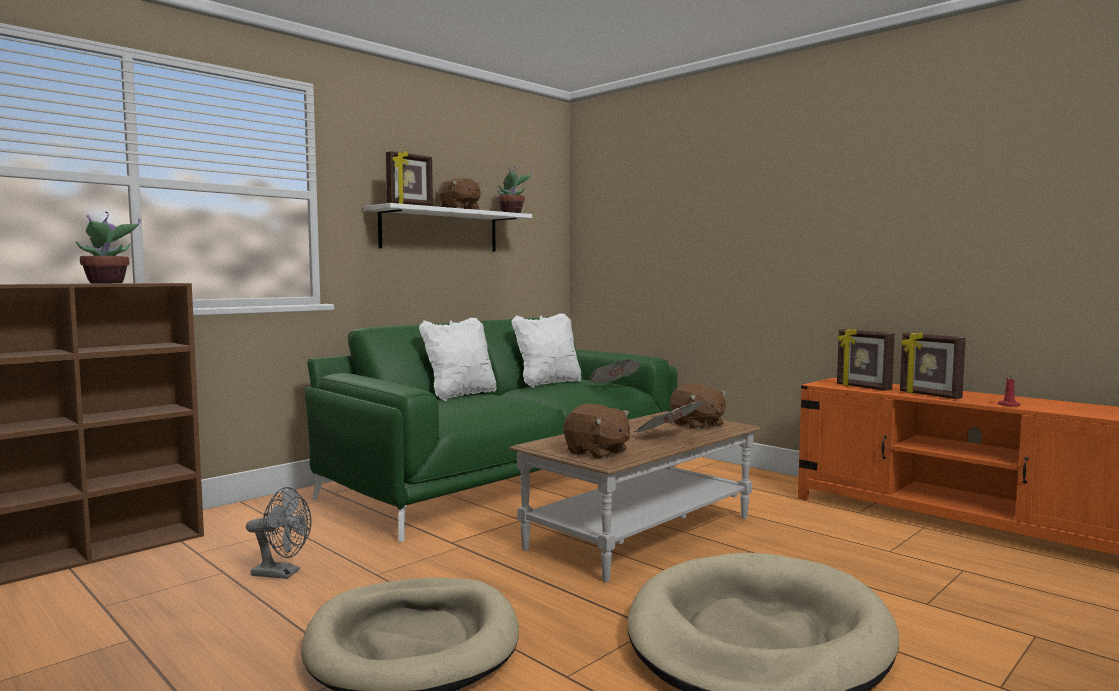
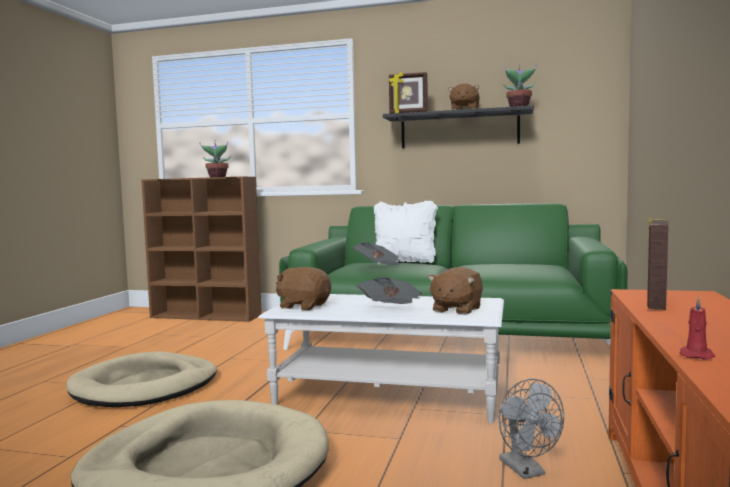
camera: 60 degrees right, 0 degrees up
(282, 573) = (214, 344): grey fan -> grey fan (527, 471)
(440, 230) = (459, 130): white shelf -> black shelf
(548, 383) = (501, 264): white pillow -> none
(597, 453) = (303, 306): brown plush toy -> brown plush toy turned 105 degrees clockwise
(613, 386) = (535, 272): newspaper -> newspaper (379, 267)
(641, 532) = (388, 395): brown coffee table -> white coffee table
(929, 395) = (674, 324): picture frame -> none

